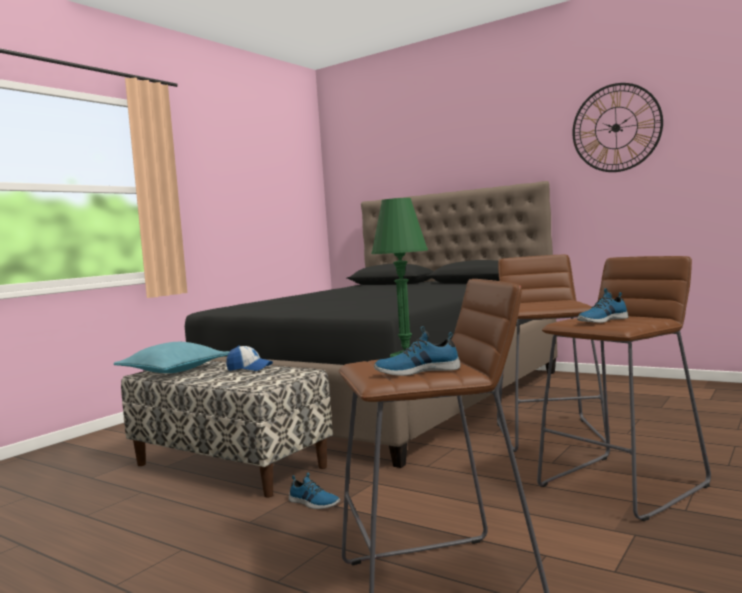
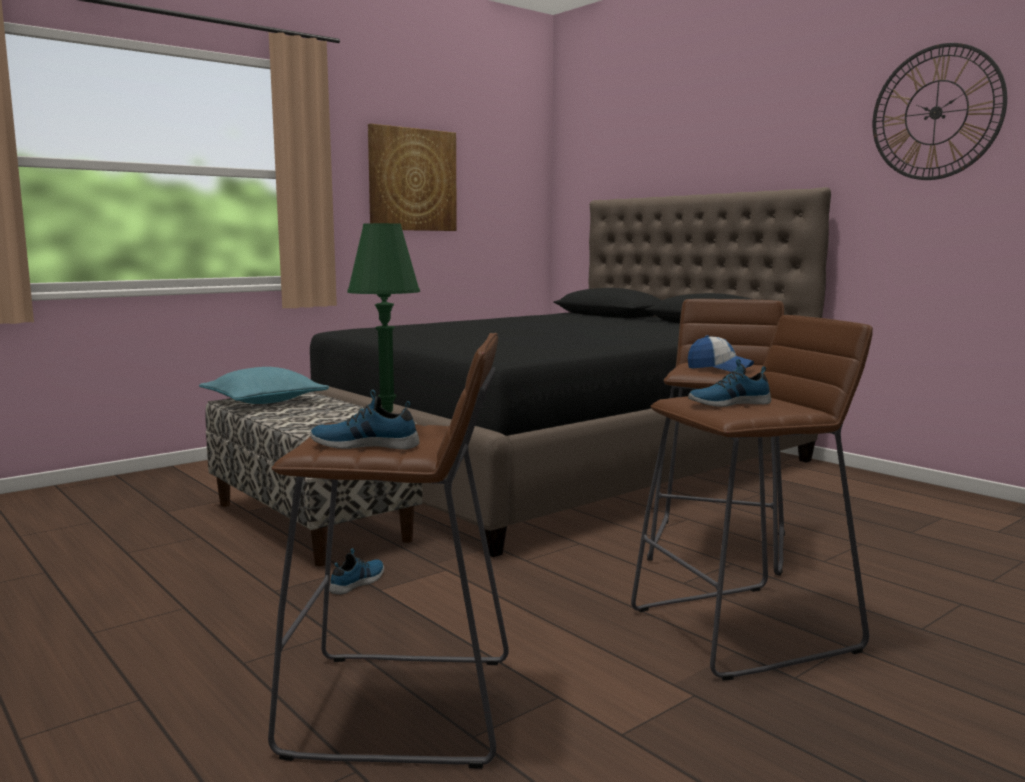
camera: 15 degrees right, 5 degrees up
(231, 191) = (412, 180): none -> picture
(249, 368) = (341, 409): cap -> cap (719, 368)
(313, 503) = (358, 582): shoe -> shoe turned 105 degrees counterclockwise

